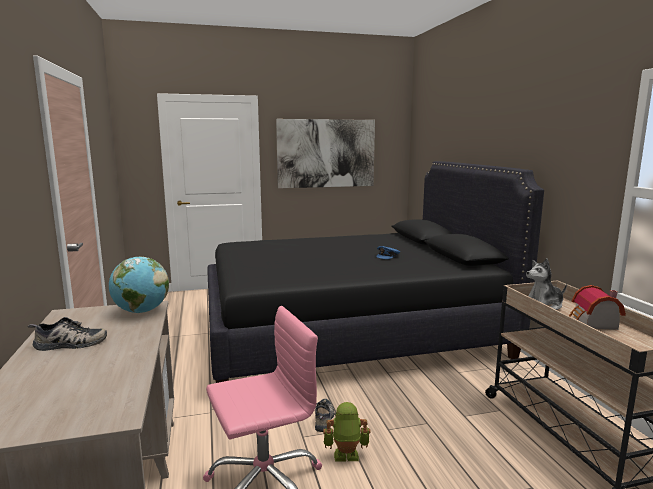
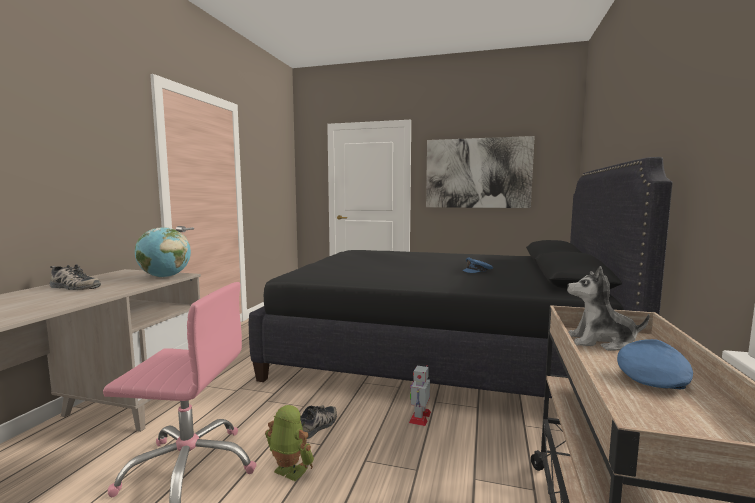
camera: 30 degrees right, 5 degrees down
(390, 387) = (420, 417): none -> toy robot
(592, 323) = (651, 379): toy house -> blue cap

